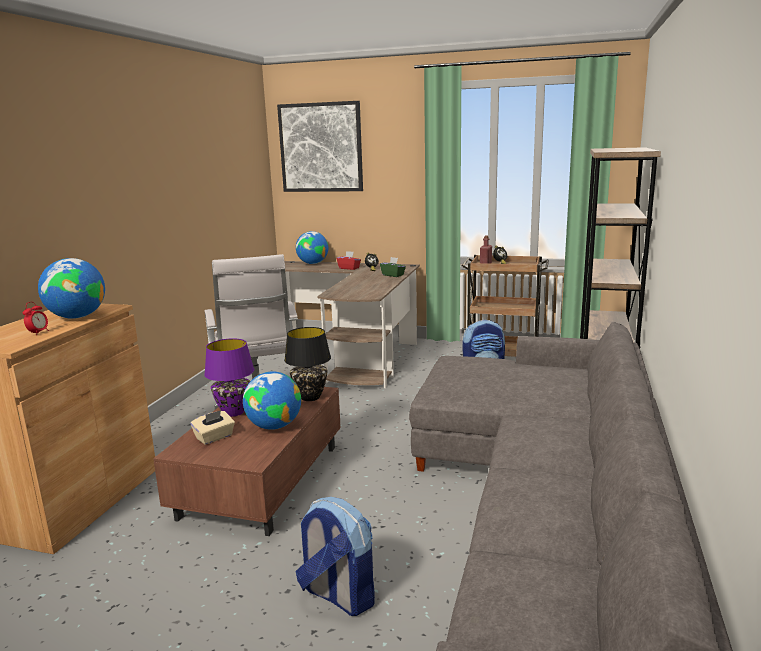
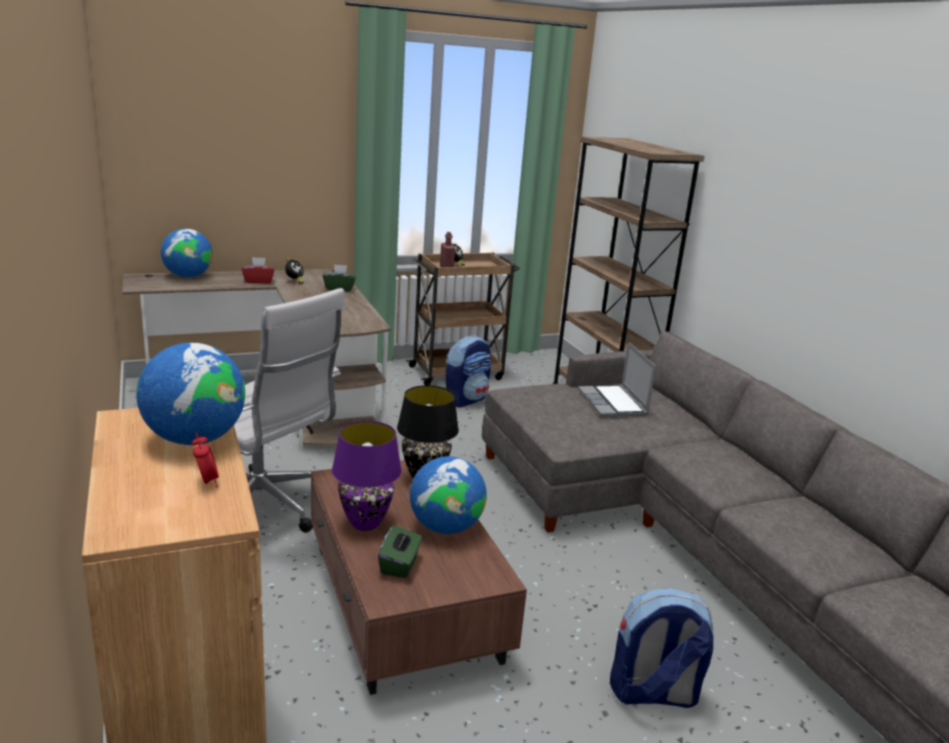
camera: 40 degrees left, 5 degrees up
(214, 437) = (400, 564): beige tissue box -> green tissue box
(321, 147) = (191, 102): picture -> none
(521, 377) = (613, 403): none -> laptop

